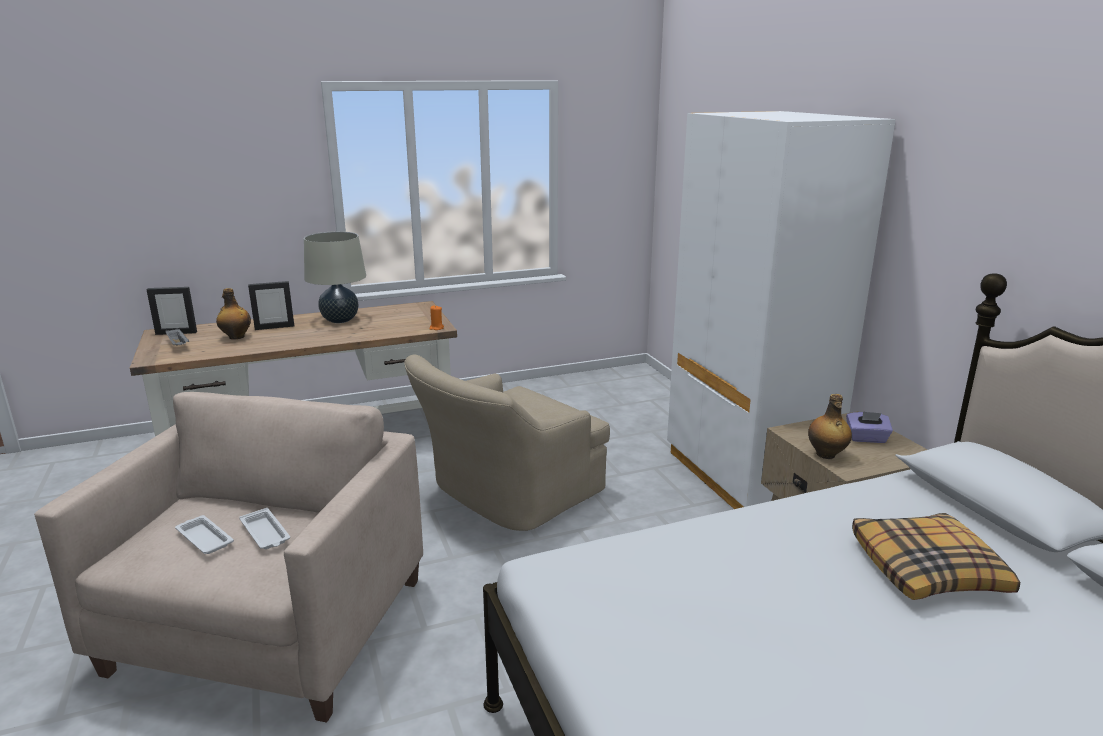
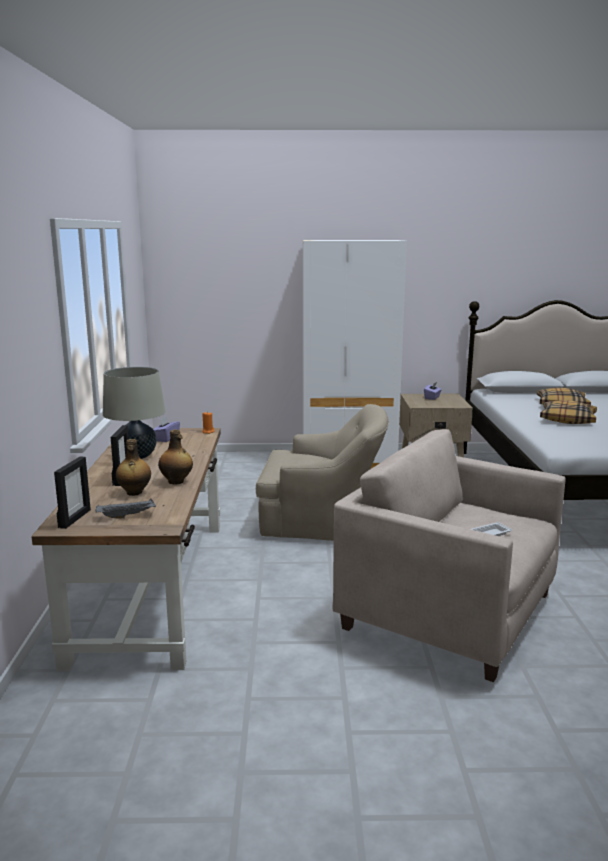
camera: 70 degrees left, 5 degrees down
(265, 533) = (483, 518): white tray -> none
(402, 319) = (166, 438): none -> purple tissue box
(506, 494) = (323, 521): beige armchair -> beige armchair turned 60 degrees counterclockwise
(783, 576) = (568, 419): none -> pillow
(826, 455) = (446, 405): bottle -> bottle (176, 481)

